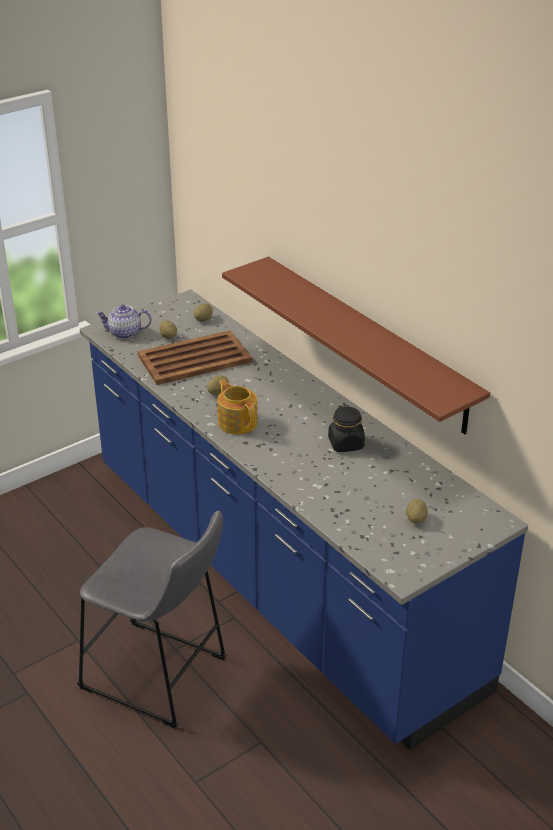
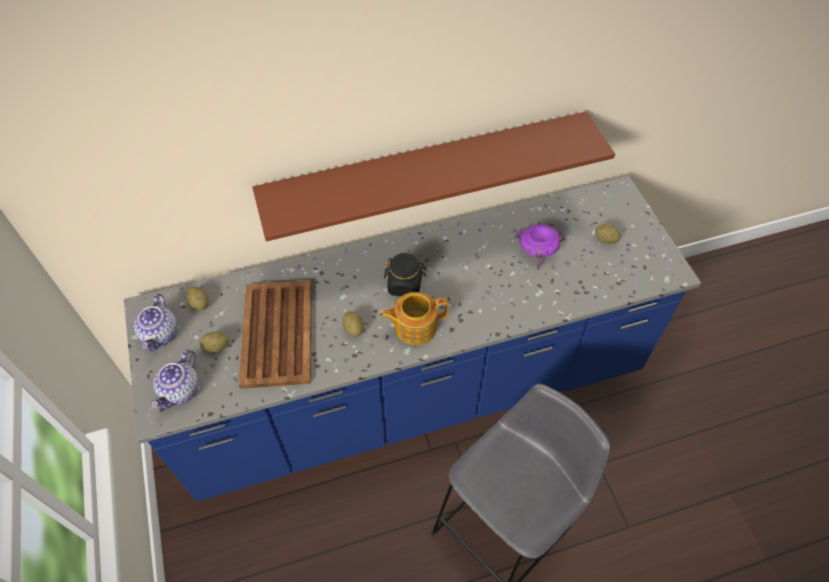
camera: 70 degrees left, 20 degrees up
(167, 312) = (161, 334): none -> teapot
(346, 444) = (484, 252): black jar -> black jar (405, 285)
(371, 477) = (539, 249): none -> purple bowl

